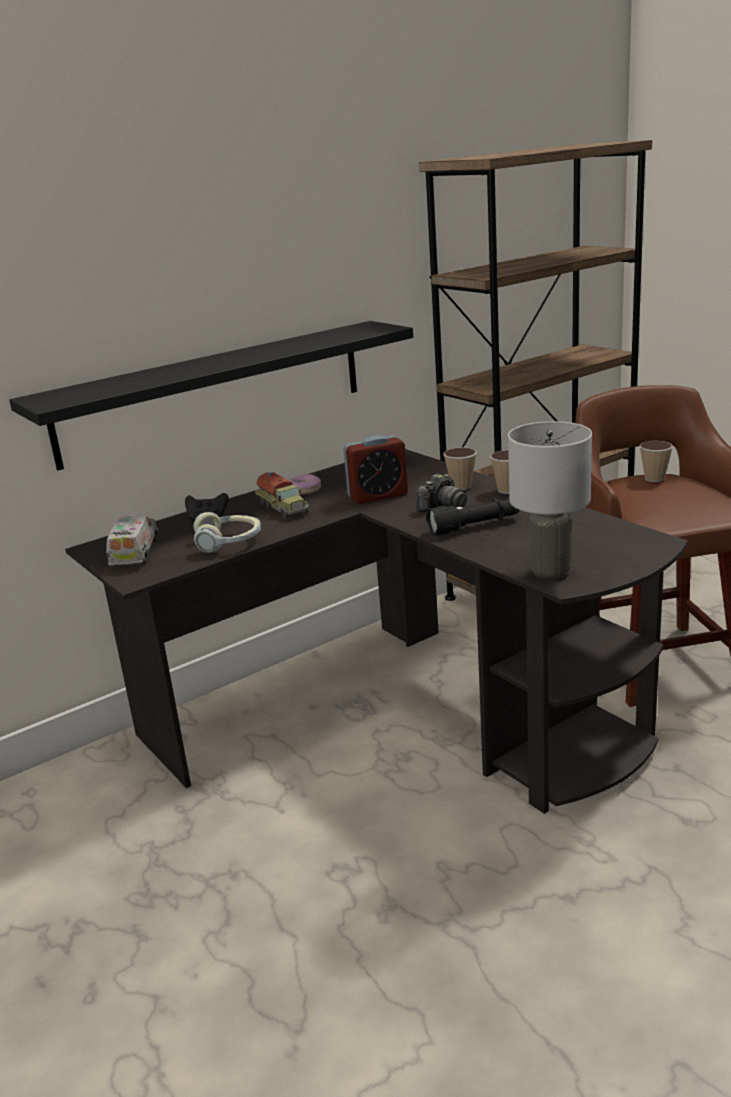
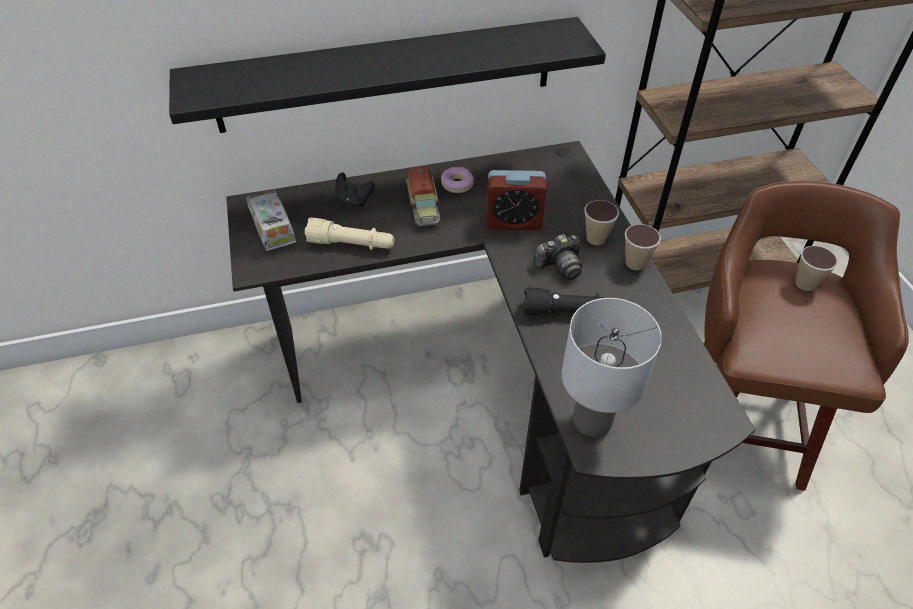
camera: 20 degrees right, 25 degrees up
(135, 552) = (272, 227): toy truck -> toy truck turned 45 degrees counterclockwise
(229, 542) = (352, 244): headphones -> beige flashlight

